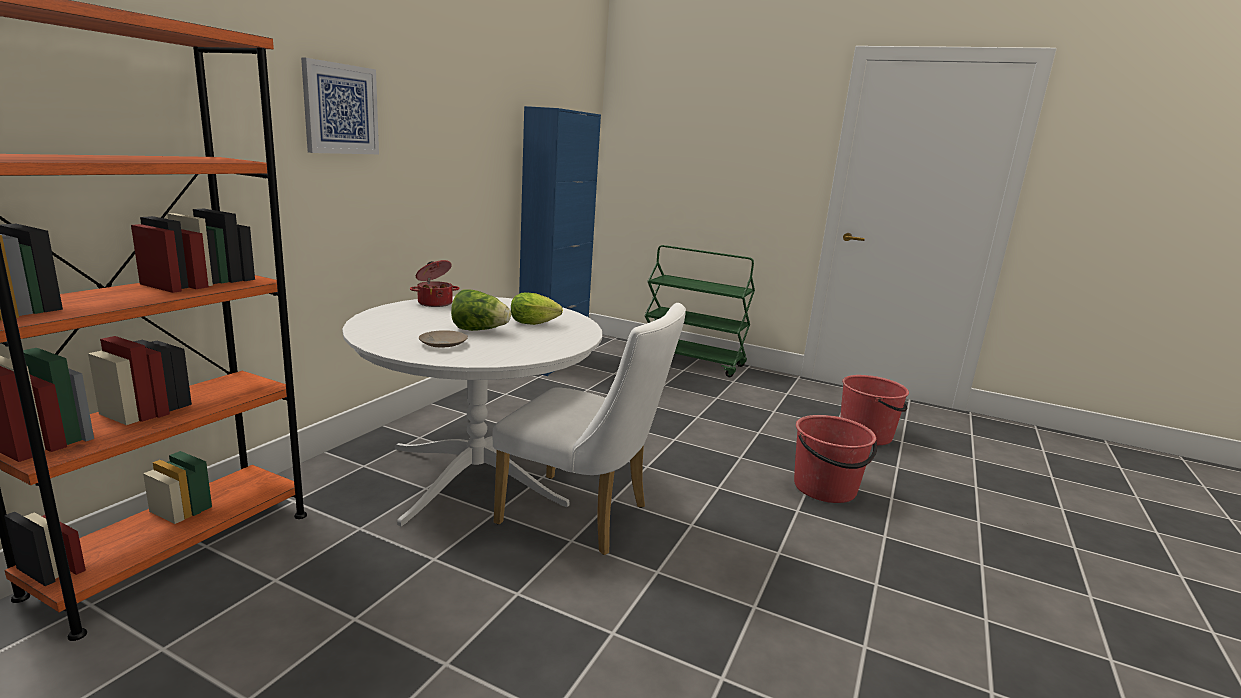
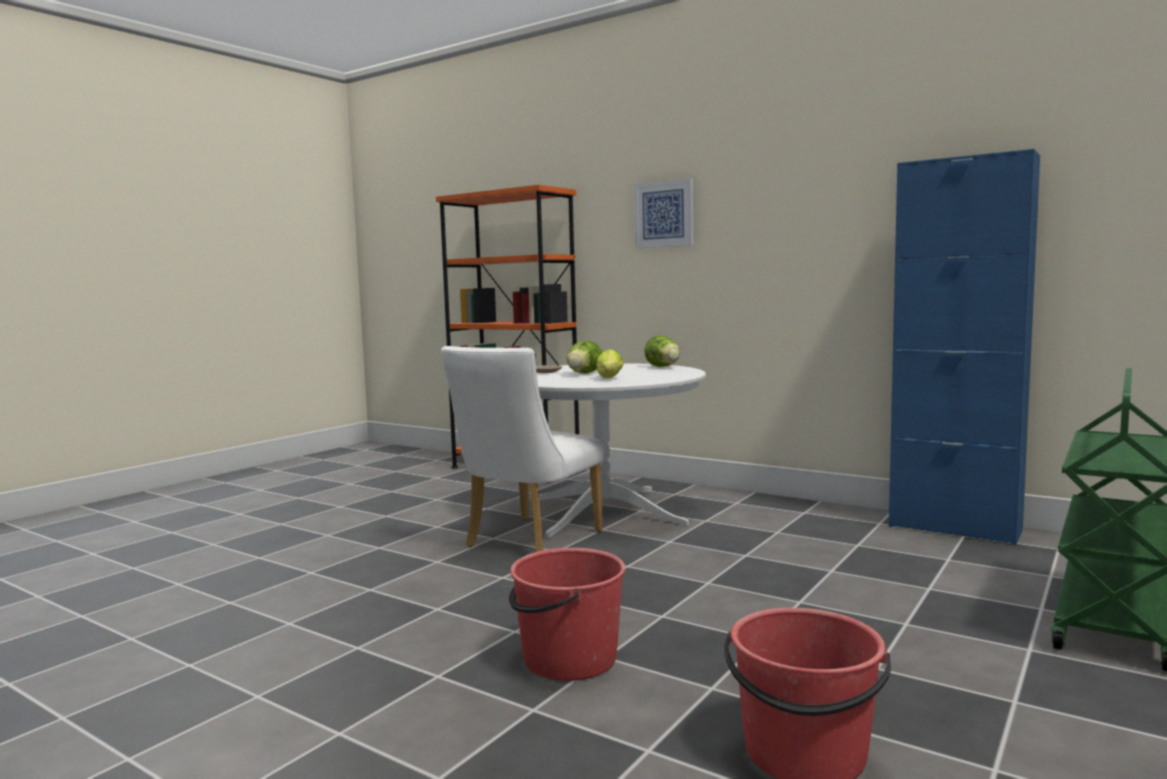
camera: 100 degrees right, 10 degrees down
(435, 303) = (664, 367): cooking pot -> lettuce

